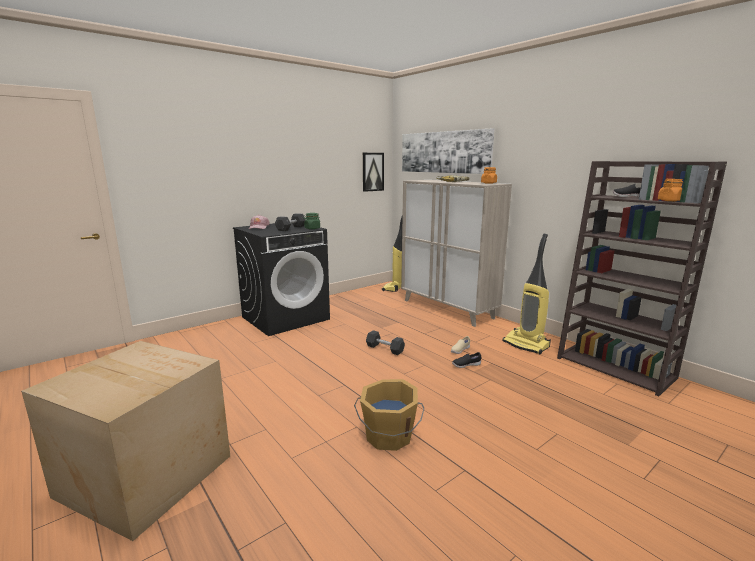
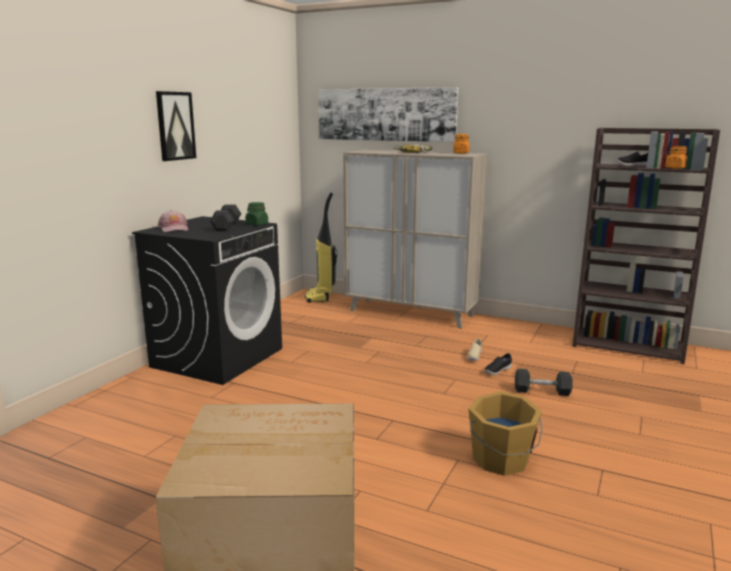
camera: 25 degrees left, 0 degrees up
(372, 172) = (280, 140): picture -> picture (175, 126)
(385, 349) = (392, 371): grey dumbbell -> grey dumbbell (542, 391)
(526, 344) = (532, 338): vacuum cleaner -> none

